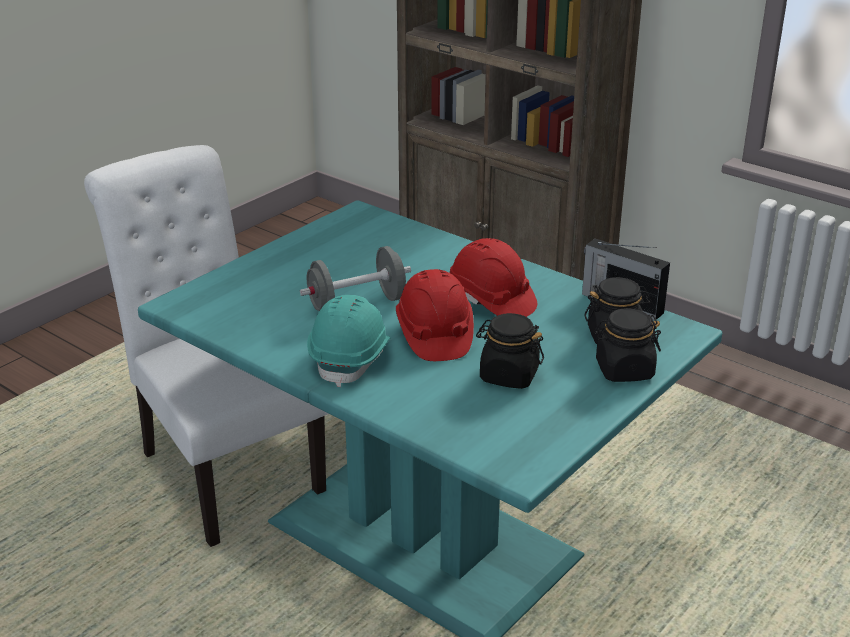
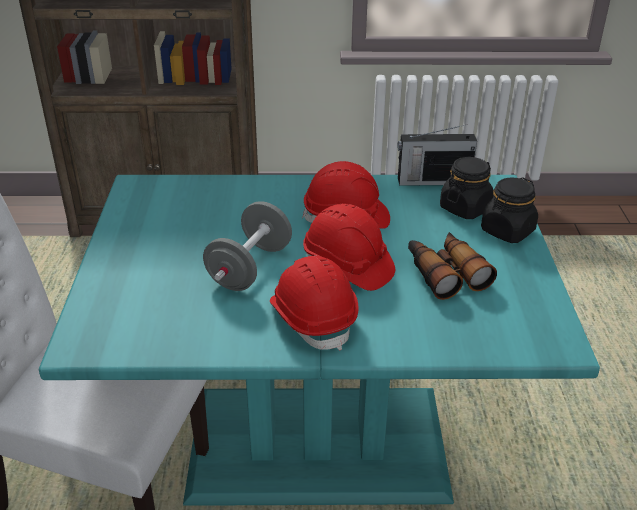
camera: 40 degrees left, 5 degrees up
(351, 358) = (313, 318): turquoise hard hat -> red hard hat
(508, 375) = (445, 273): black jar -> binoculars

